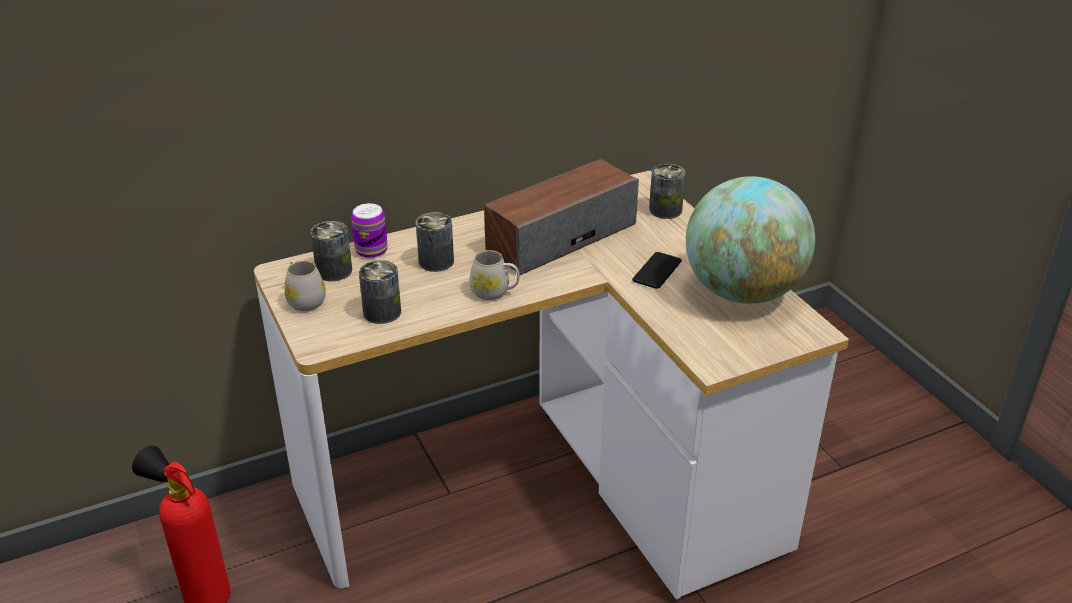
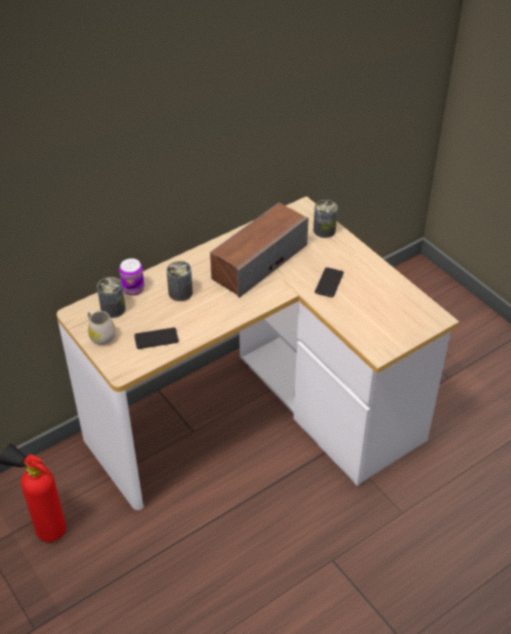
camera: 10 degrees left, 10 degrees up
(382, 312) = (156, 339): can -> phone
(494, 292) = (226, 313): white mug -> none
(742, 292) = (387, 293): globe -> none

